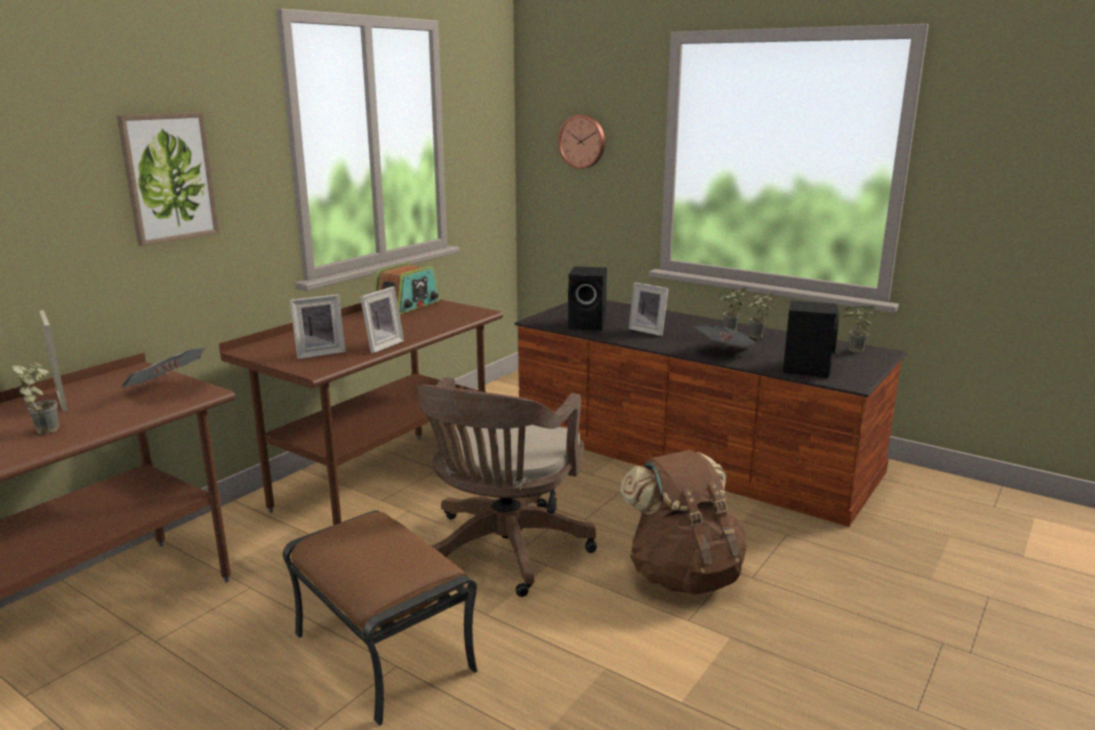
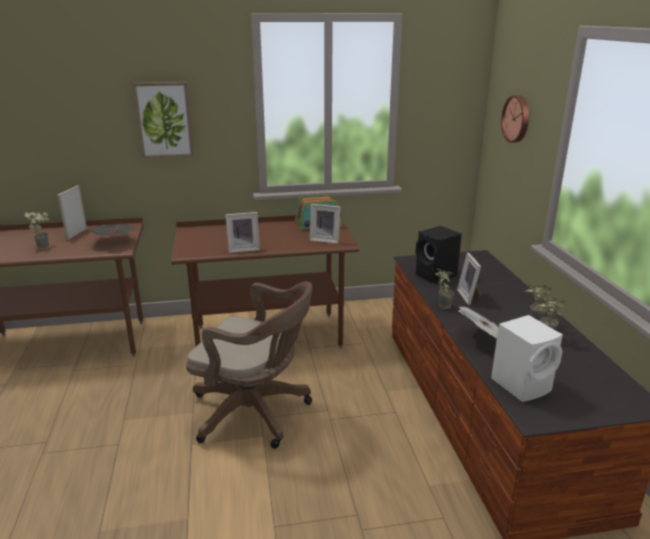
camera: 45 degrees right, 5 degrees up
(319, 353) = (209, 243): picture frame -> picture frame (325, 240)
(385, 652) = (126, 433): brown ottoman -> none
(503, 552) = (256, 413): brown office chair -> brown office chair turned 135 degrees counterclockwise
(683, 575) = (322, 495): brown backpack -> none
(806, 368) = (522, 384): black speaker -> white speaker
(852, 351) = (610, 389): potted plant -> potted plant (441, 306)

